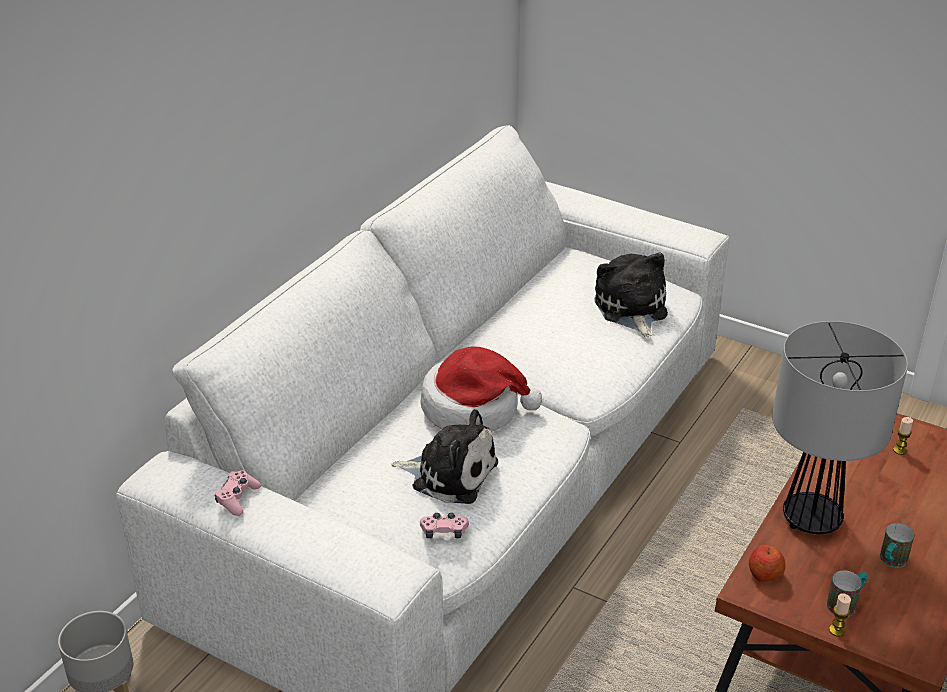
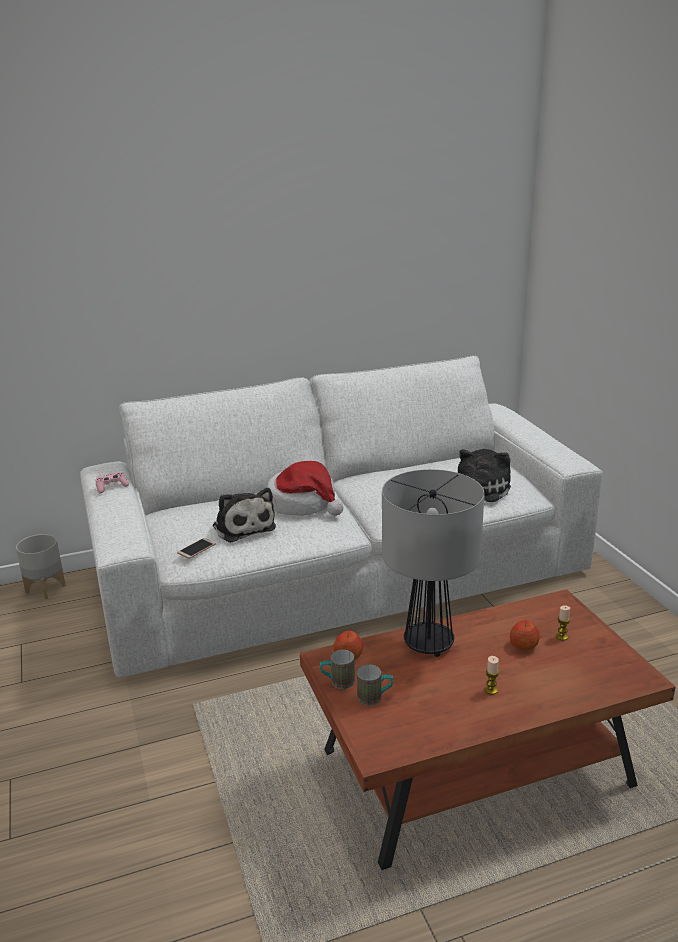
camera: 40 degrees right, 10 degrees down
(444, 531) = (196, 549): pink game controller -> phone
(837, 630) = (345, 708): candle -> candle (491, 690)
(884, 476) = (523, 645): none -> apple
(890, 562) = (446, 692): mug -> mug (337, 682)

